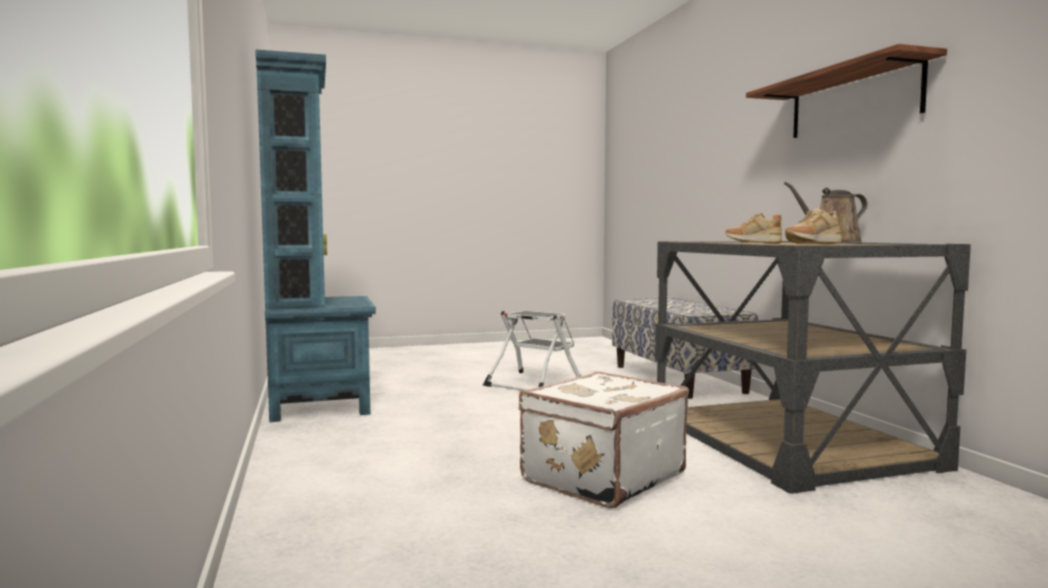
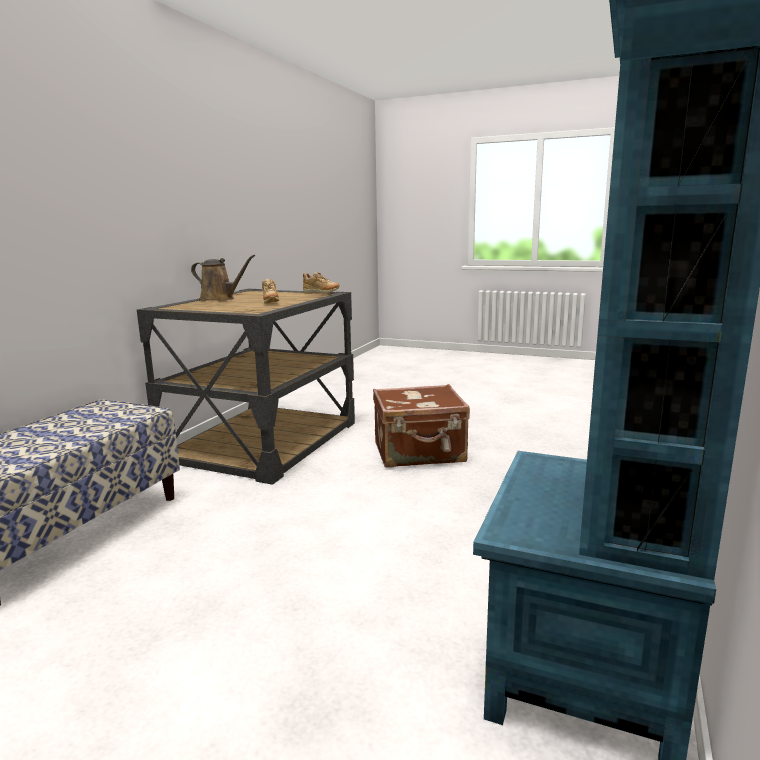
camera: 140 degrees left, 10 degrees up
(533, 382) = (205, 608): step ladder -> none
(600, 477) = (419, 453): white suitcase -> brown suitcase
(853, 101) = (160, 183): shelf -> none

